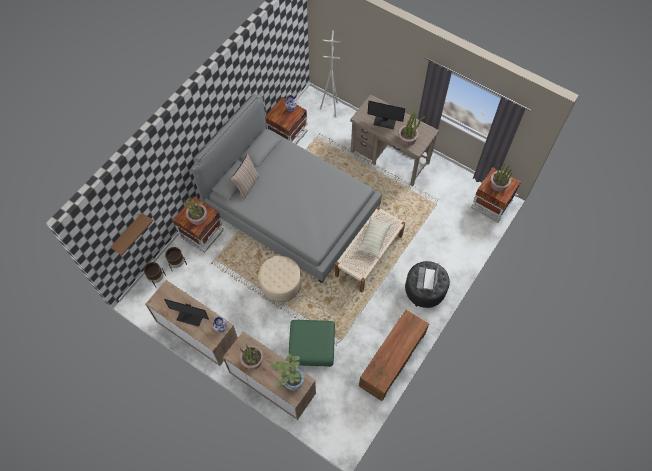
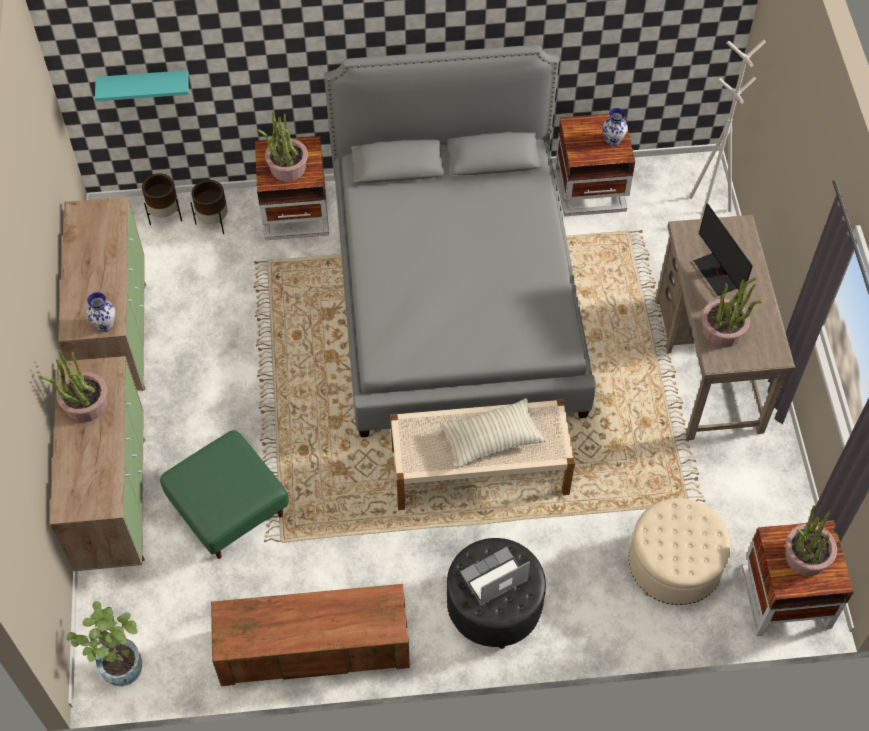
camera: 50 degrees right, 5 degrees down
(128, 233) = (144, 85): brown shelf -> turquoise shelf
(191, 315) = (93, 271): monitor -> none
(247, 185) = (408, 186): pillow -> none
(281, 285) = (303, 383): beige ottoman -> beige ottoman (673, 567)
(290, 380) = (92, 483): potted plant -> potted plant (118, 662)

